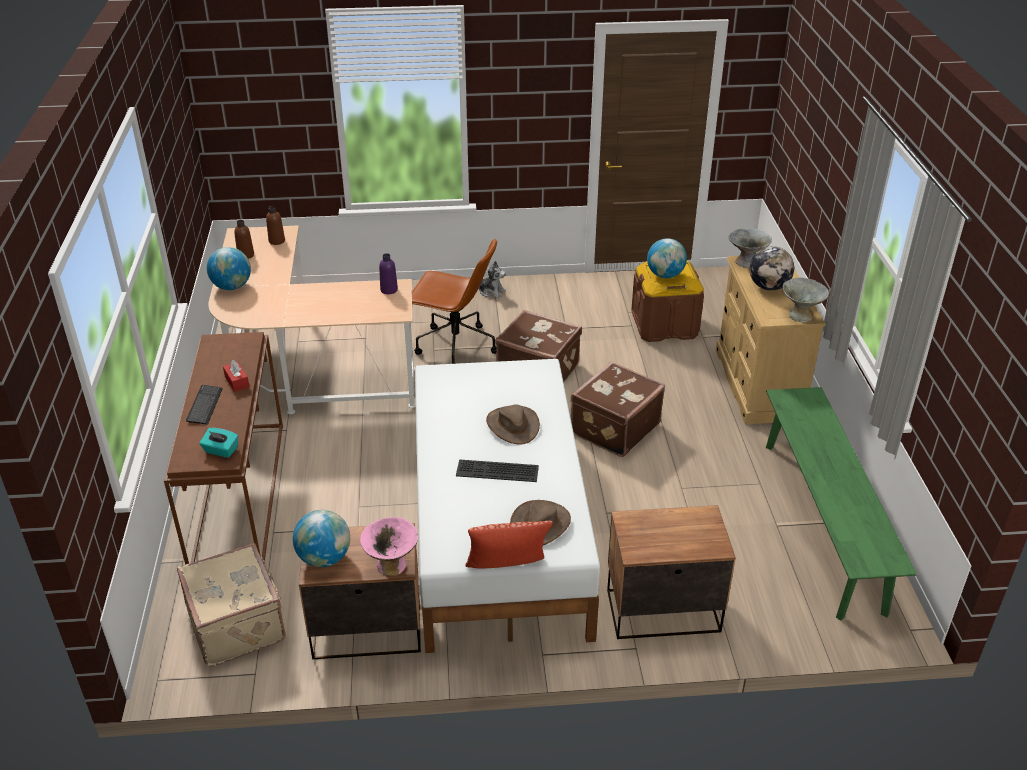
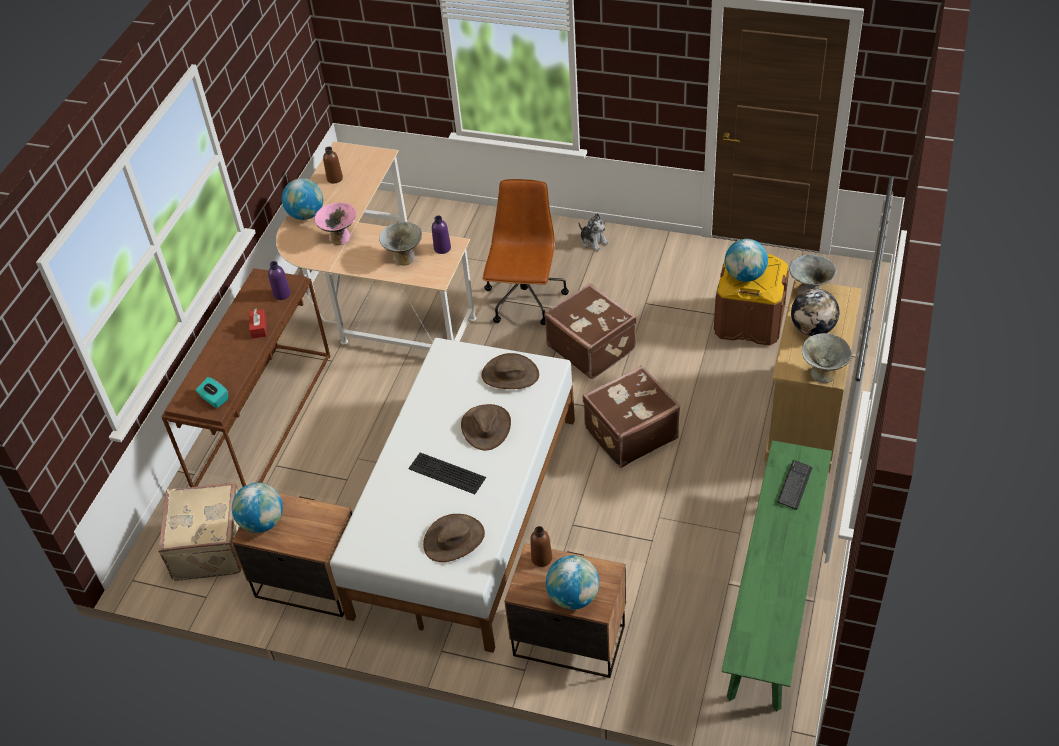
camera: 25 degrees right, 10 degrees up
(204, 405) = (222, 348): keyboard -> keyboard (794, 485)
(246, 350) = (282, 294): none -> purple bottle
(277, 241) = (370, 166): brown bottle -> brown bottle (541, 558)
(355, 303) = (404, 257): none -> grey bowl
(391, 564) = (312, 544): pink bowl -> pink bowl (340, 237)
(454, 346) = (525, 301): brown office chair -> brown office chair turned 120 degrees counterclockwise
(507, 571) = (402, 578): pillow -> none
(509, 380) = (510, 375): none -> brown hat
(688, 544) = (573, 597): none -> globe

